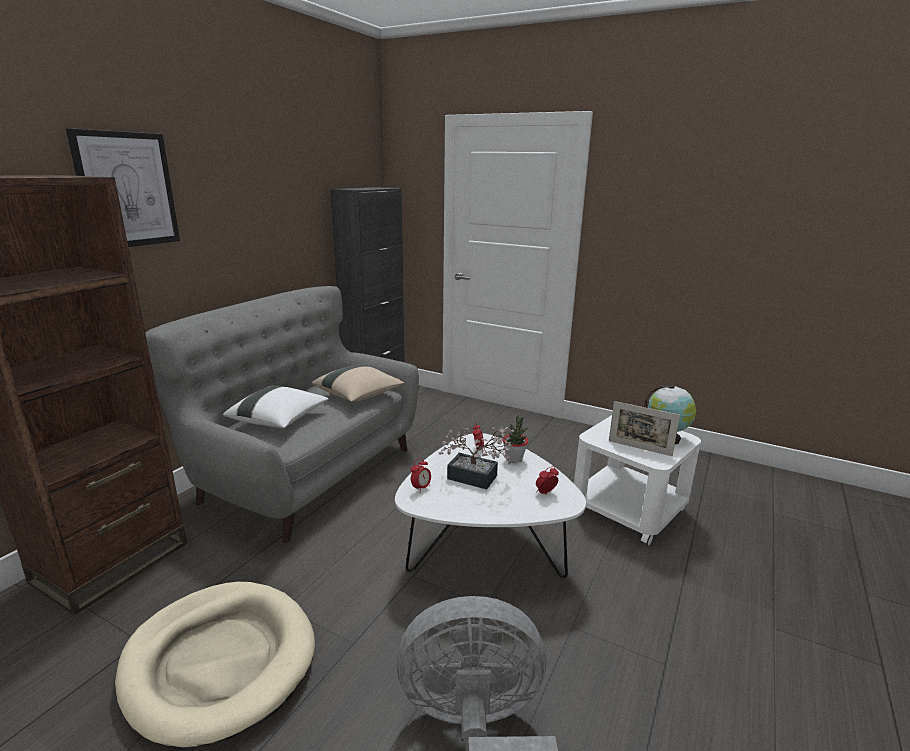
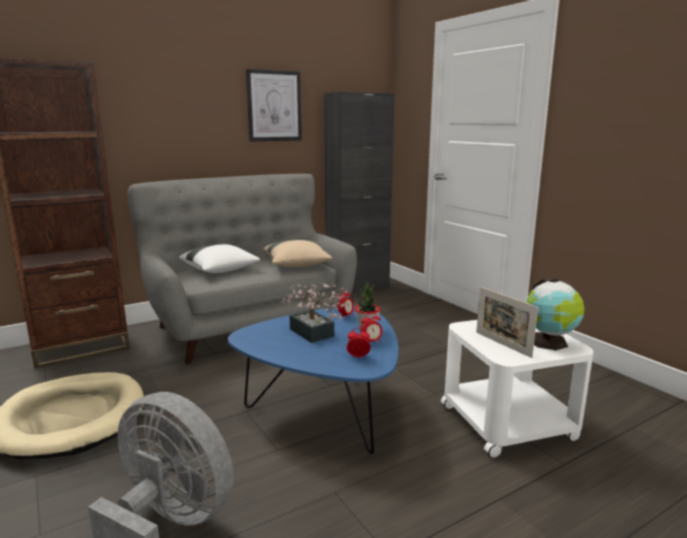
camera: 30 degrees right, 5 degrees down
(127, 190) = (136, 82): picture -> picture (274, 106)
(421, 488) = (261, 330): alarm clock -> alarm clock (371, 342)
(484, 548) = (325, 410): white coffee table -> blue coffee table

